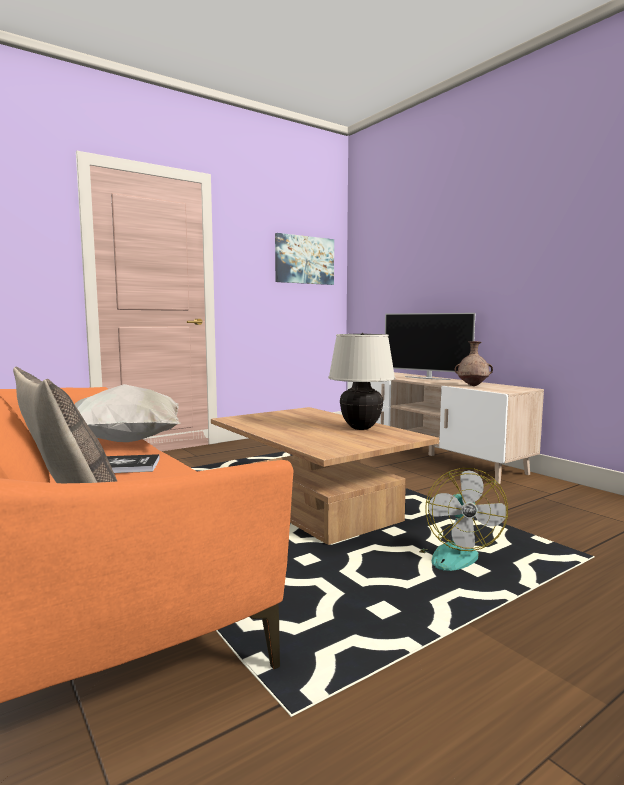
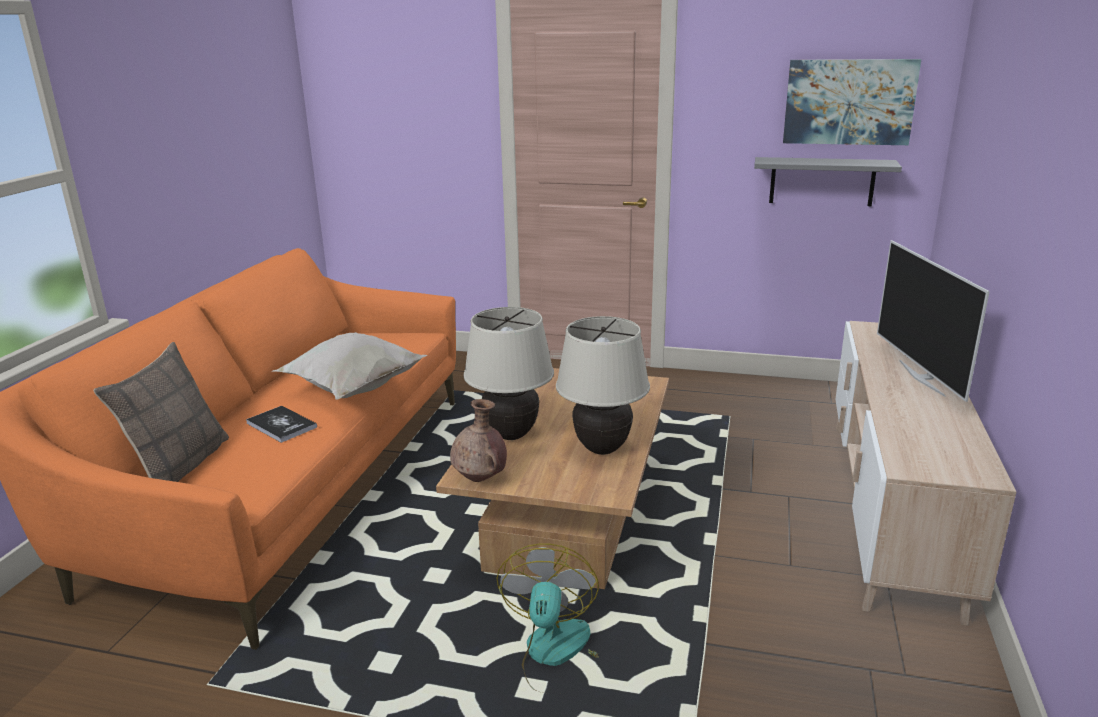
camera: 50 degrees right, 15 degrees up
(296, 305) = (822, 181): none -> grey shelf
(298, 436) = (512, 435): none -> beige table lamp
(450, 553) = (557, 656): fan -> fan turned 135 degrees clockwise
(473, 385) = (916, 430): brown vase -> brown vase (480, 479)

